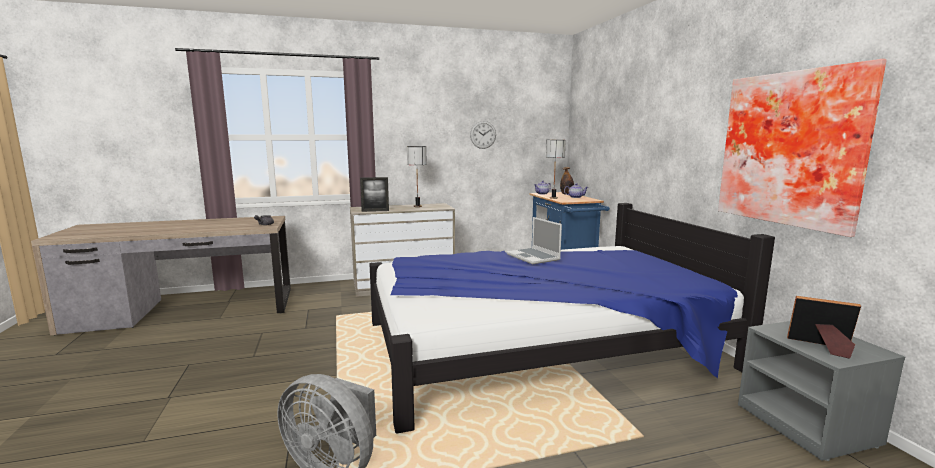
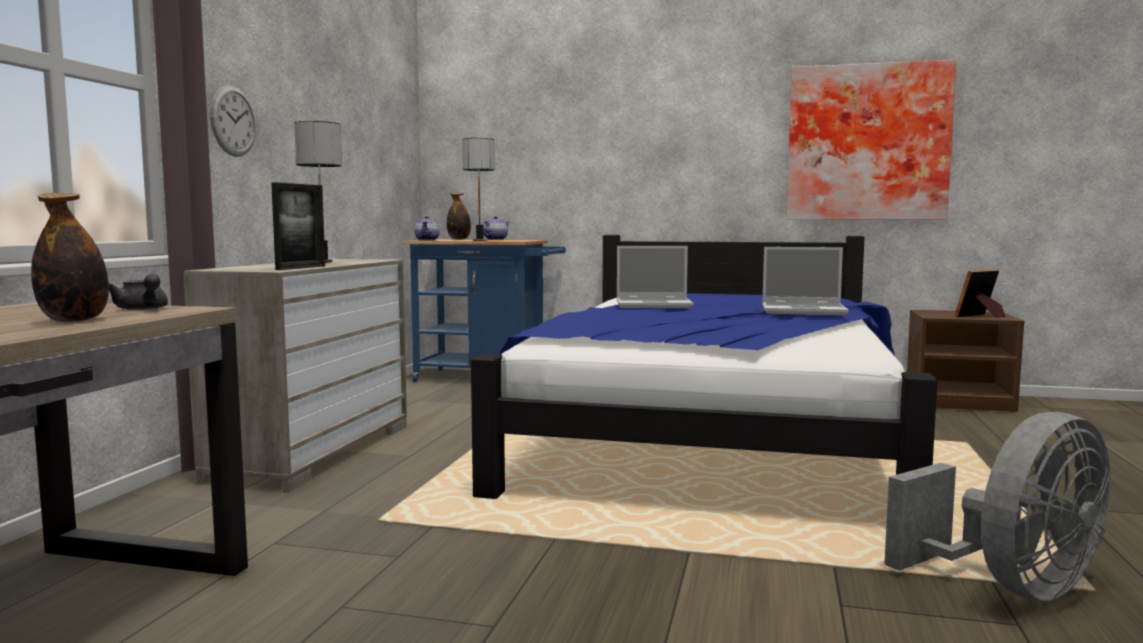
camera: 60 degrees left, 5 degrees down
(233, 226) = (74, 320): none -> bottle
(483, 134) = (340, 122): wall clock -> wall clock (233, 121)
(560, 285) = (804, 311): none -> laptop
(808, 425) = (959, 401): grey nightstand -> brown nightstand

